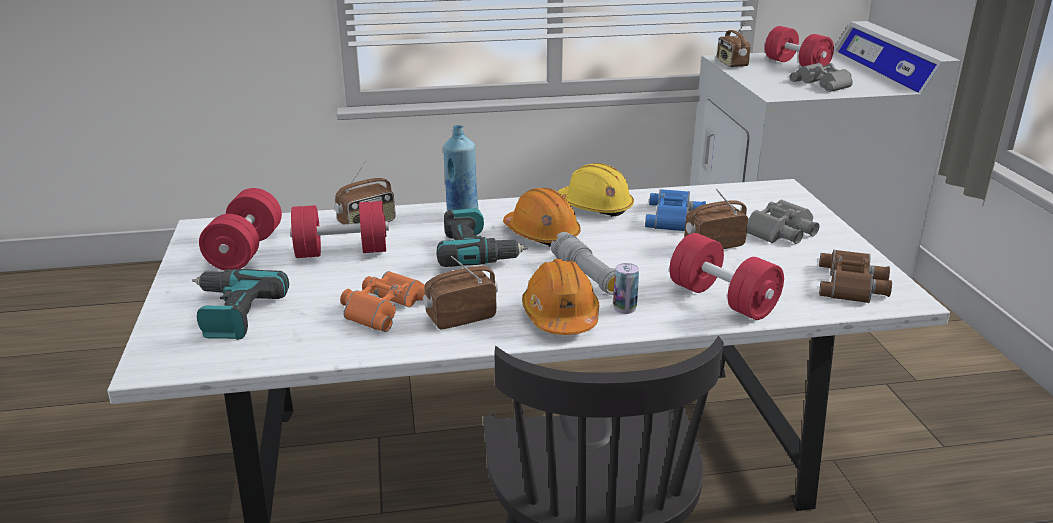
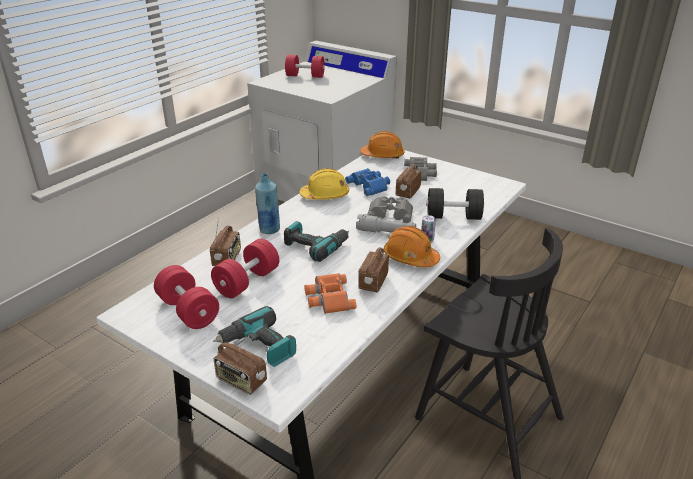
camera: 45 degrees left, 5 degrees up
(541, 234) = (328, 221): orange hard hat -> orange hard hat (383, 155)
(722, 299) = (453, 217): red dumbbell -> black dumbbell
(731, 64) = (273, 84): radio -> radio (241, 381)
(824, 83) = (337, 84): grey binoculars -> grey binoculars (390, 213)
(853, 285) = (483, 187): brown binoculars -> none

